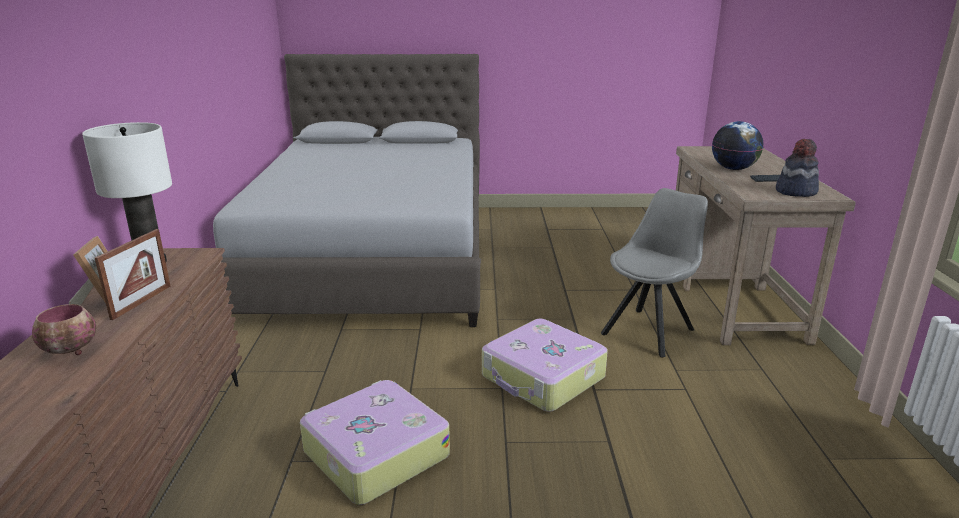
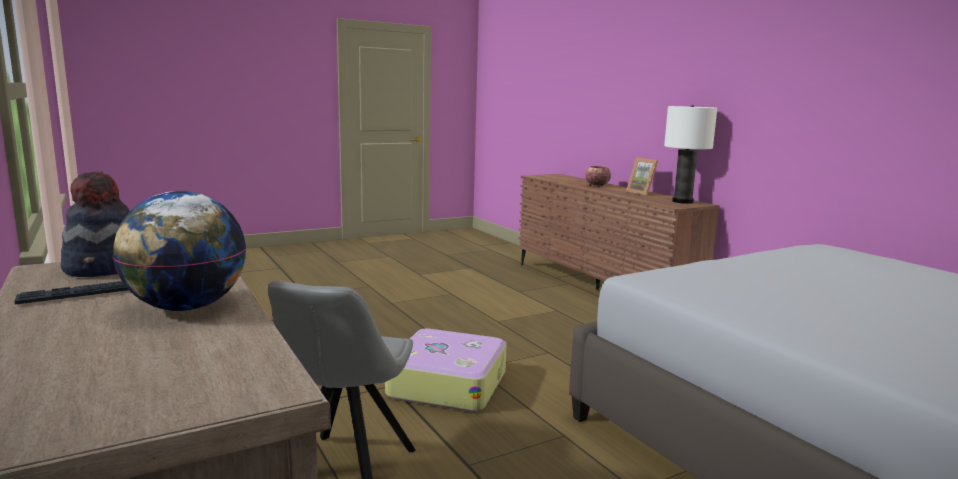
camera: 150 degrees right, 10 degrees down
(141, 302) = (624, 194): picture frame -> none
(374, 453) = (516, 321): suitcase -> none

